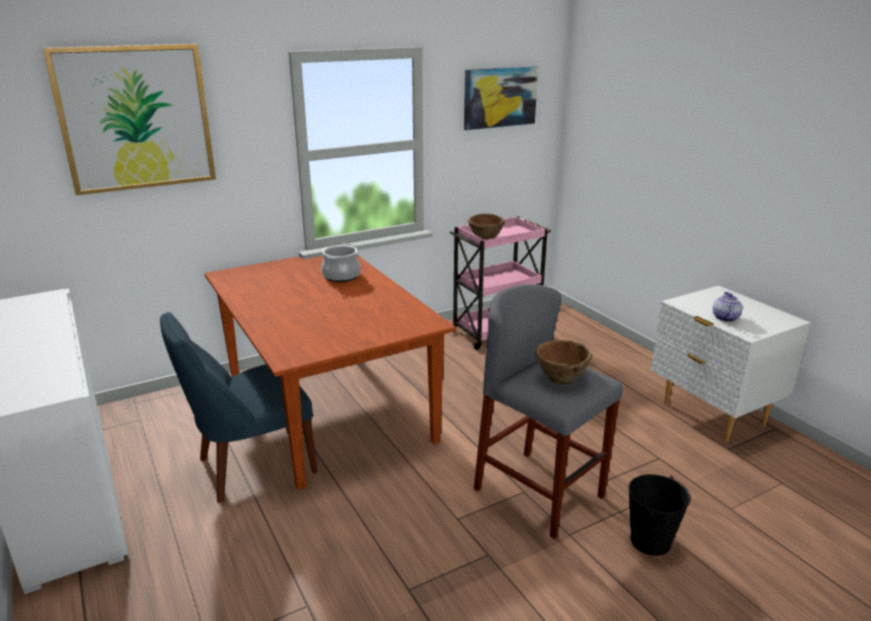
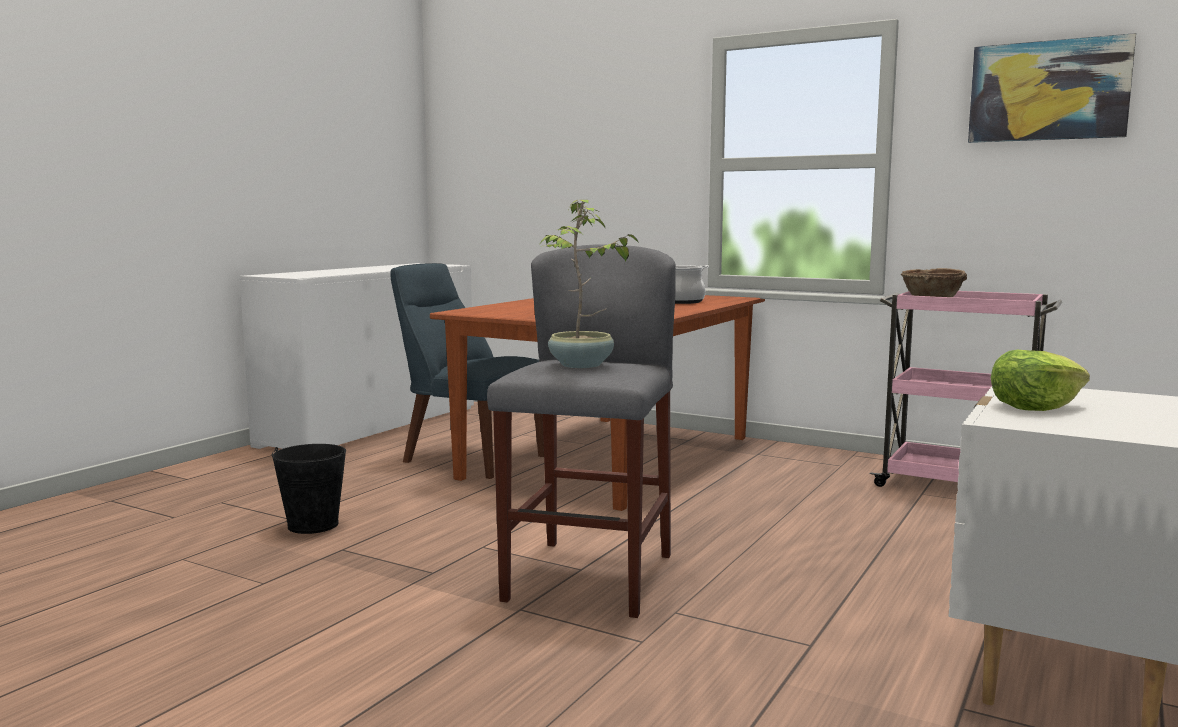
camera: 60 degrees right, 15 degrees down
(136, 118) = (560, 113): picture -> none
(561, 379) = (582, 365): brown bowl -> potted plant
(650, 541) = (567, 665): black bucket -> black bucket (313, 525)
(724, 318) = (1034, 407): teapot -> lettuce

